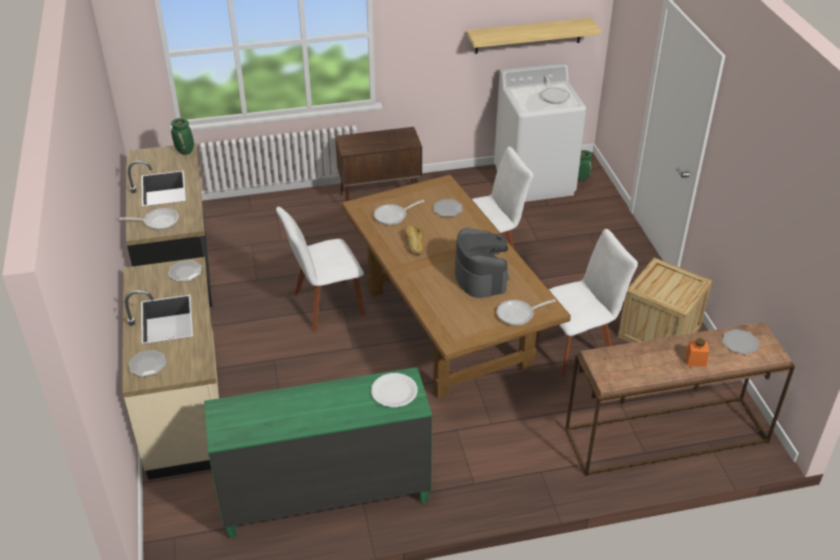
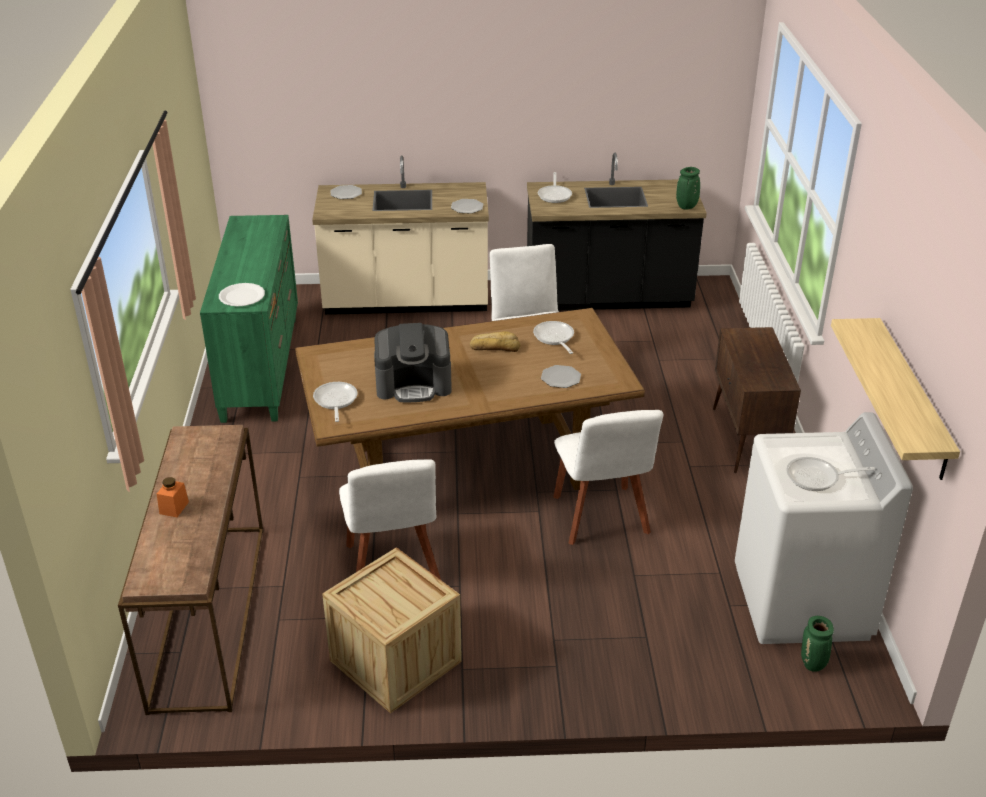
camera: 100 degrees right, 5 degrees down
(740, 343) = (180, 556): plate -> none

